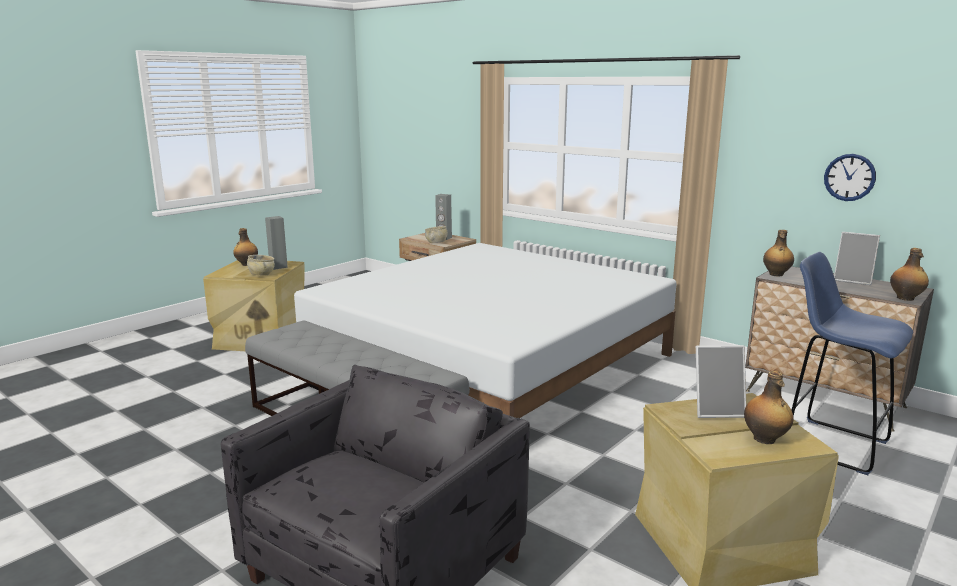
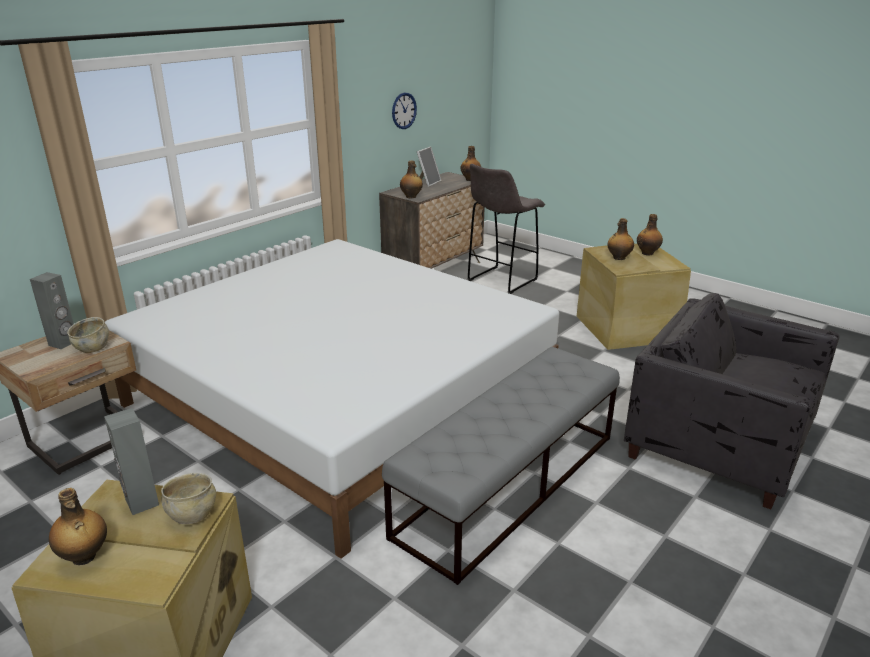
camera: 90 degrees left, 10 degrees up
(716, 410) = (618, 258): picture frame -> bottle
(832, 444) = (501, 280): blue stool -> grey stool

